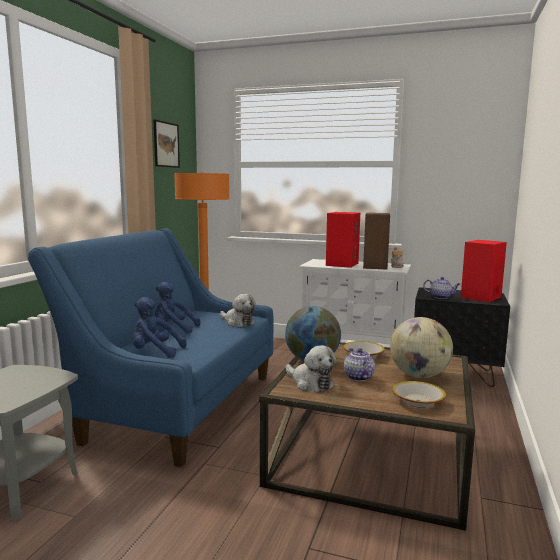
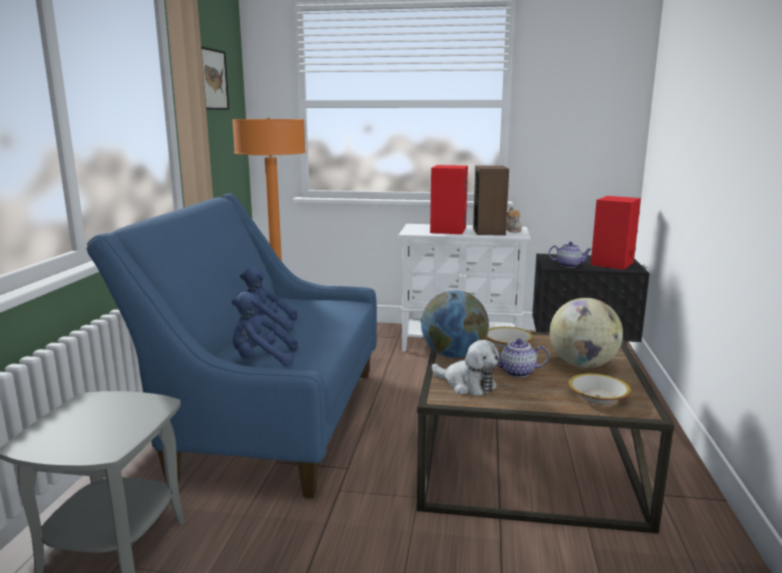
camera: 10 degrees left, 5 degrees up
(237, 322) = (340, 311): plush toy -> none
(358, 377) = (516, 372): teapot -> teapot turned 60 degrees counterclockwise

